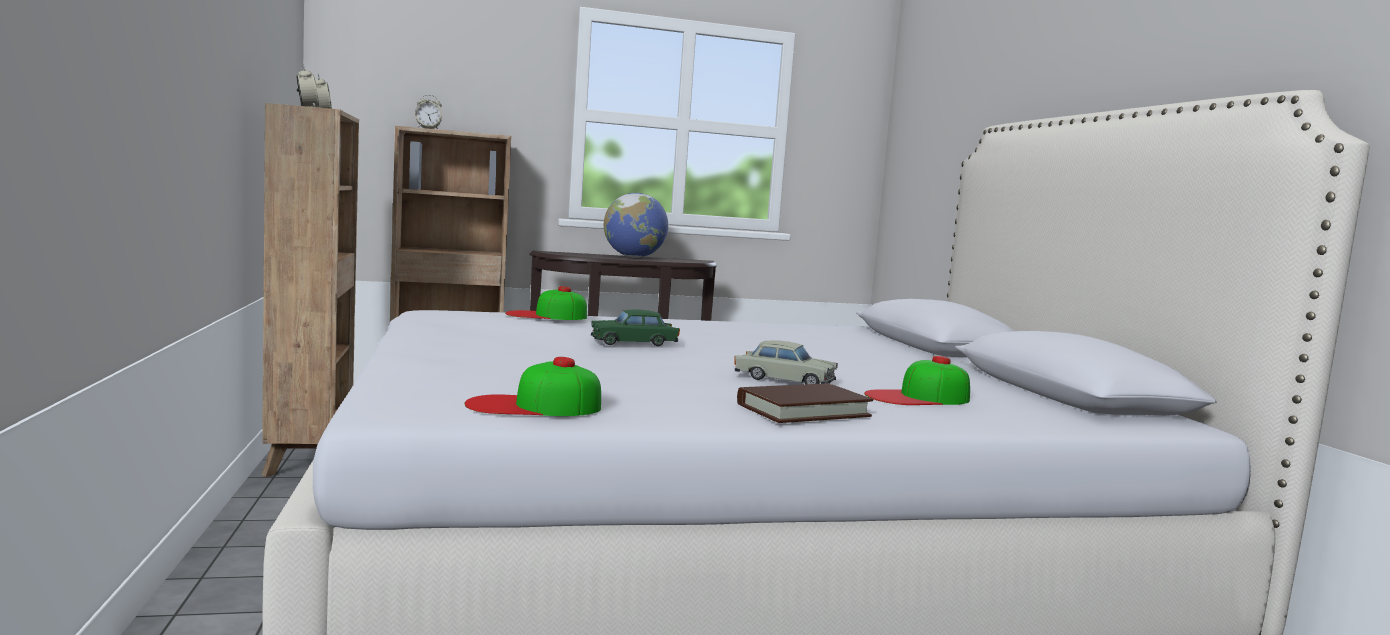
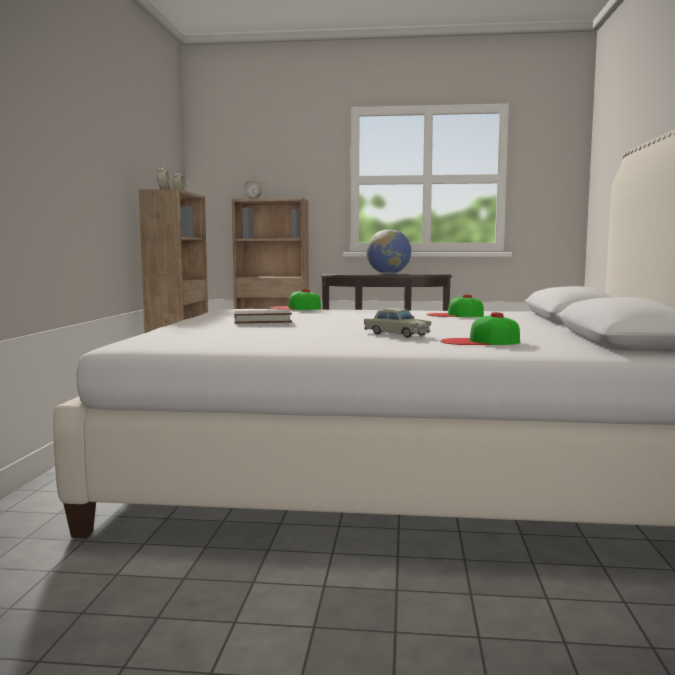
camera: 20 degrees right, 0 degrees up
(533, 406) = (204, 343): cap -> cap (454, 315)
(634, 343) = (327, 319): green toy car -> none
(803, 410) = (376, 346): brown book -> brown book (262, 320)

